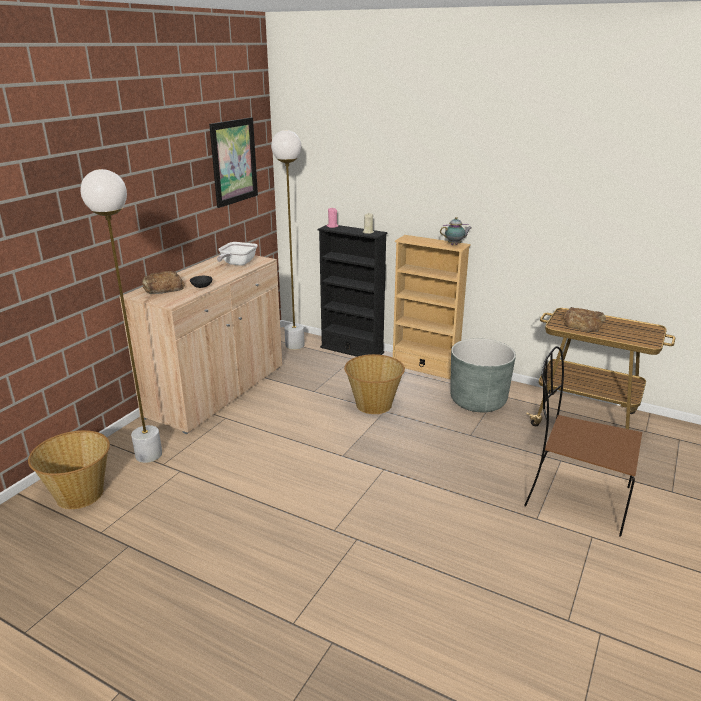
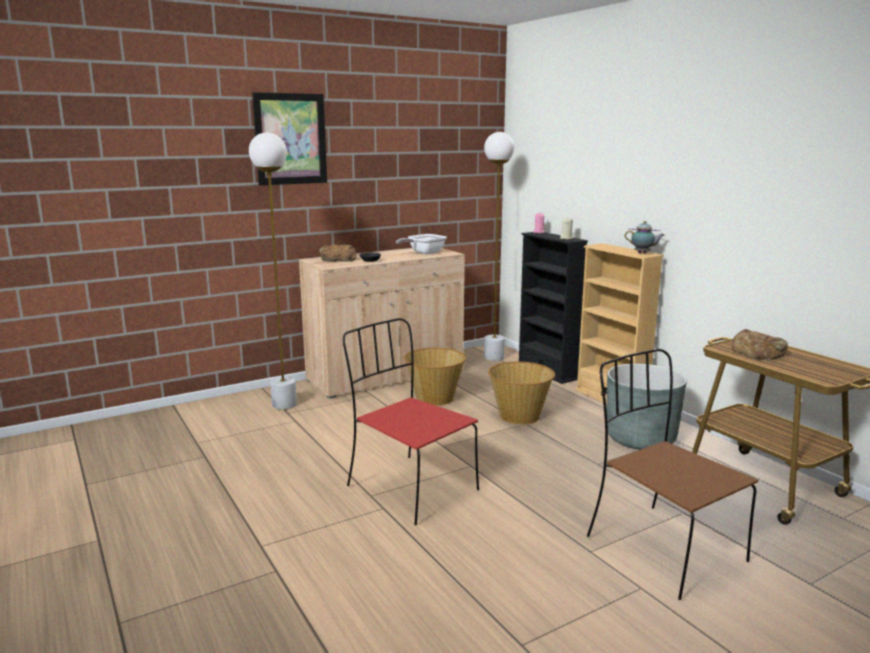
camera: 30 degrees right, 10 degrees down
(79, 494) = (210, 416): basket -> basket (434, 398)
(234, 161) = (450, 161): picture -> picture (290, 139)
(357, 509) = (409, 487): none -> red chair

